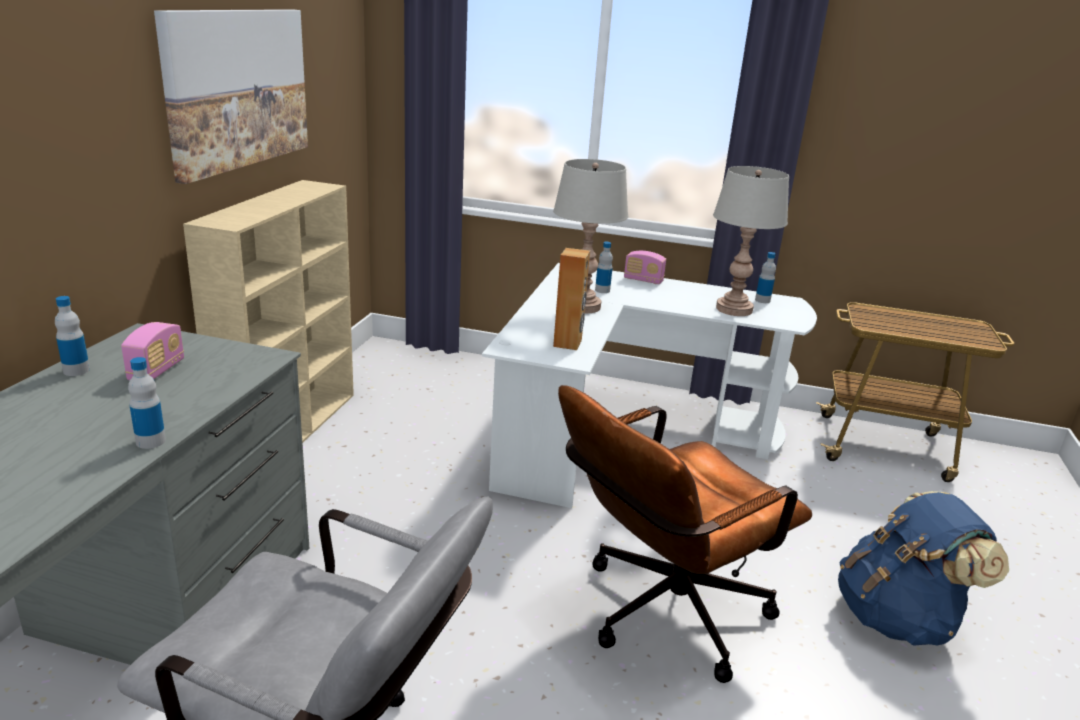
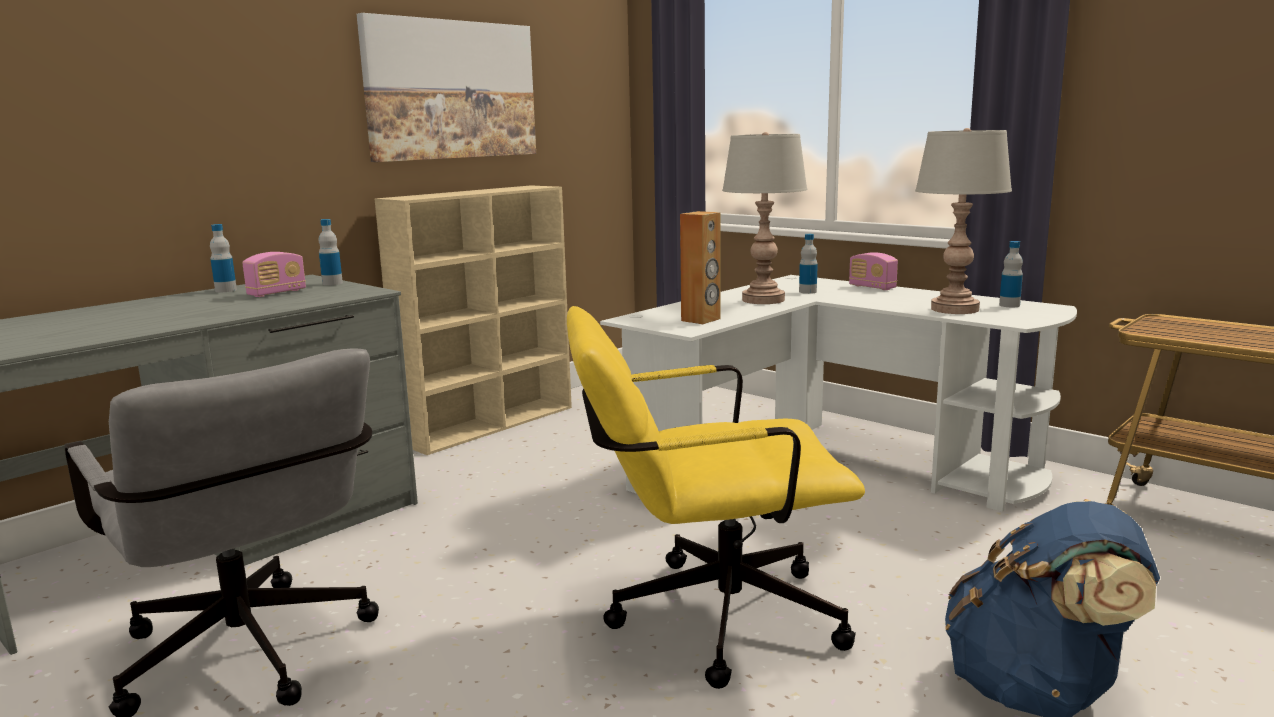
camera: 30 degrees right, 10 degrees down
(150, 441) = (204, 319): bottle -> bottle (332, 283)
(661, 616) = (705, 618): brown office chair -> yellow office chair

